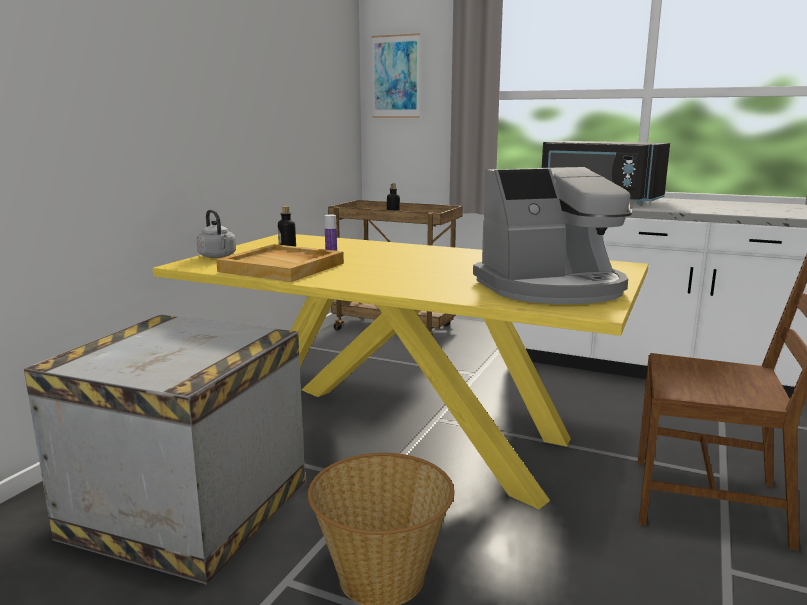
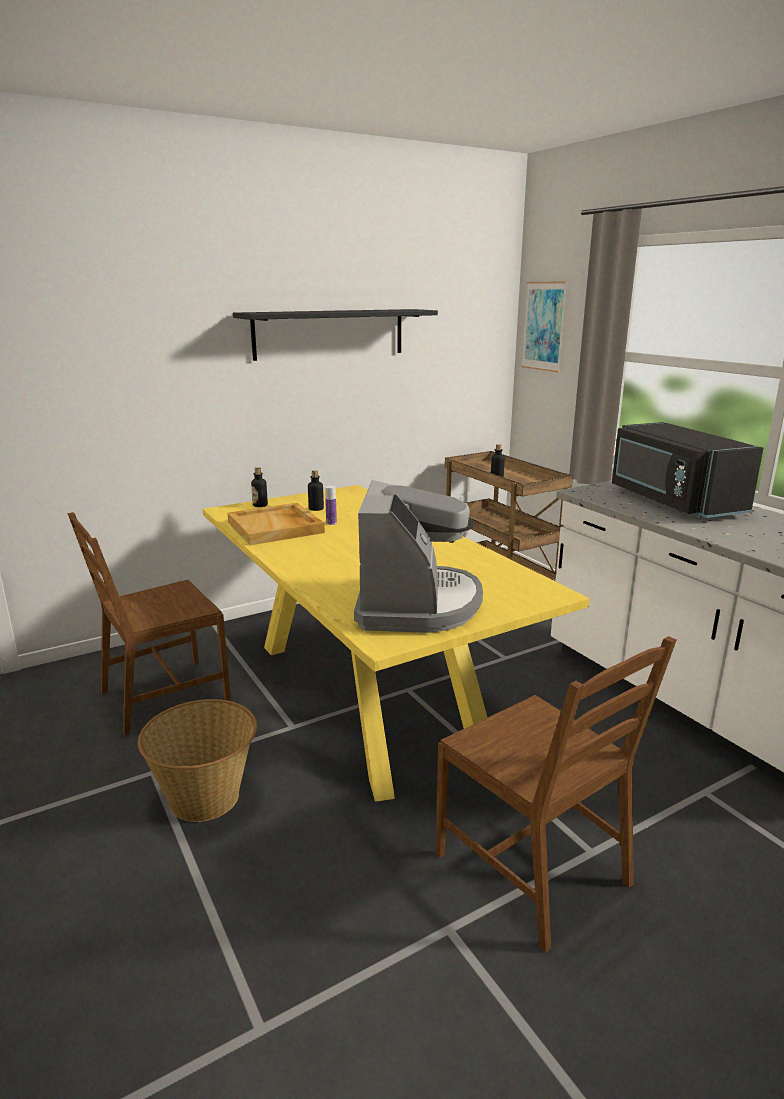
camera: 35 degrees right, 5 degrees up
(185, 508) = (163, 696): crate -> brown chair
(218, 256) = (260, 505): grey kettle -> bottle
(234, 66) = (330, 333): none -> black shelf
(552, 288) = (416, 604): coffee machine -> coffee machine turned 105 degrees counterclockwise

